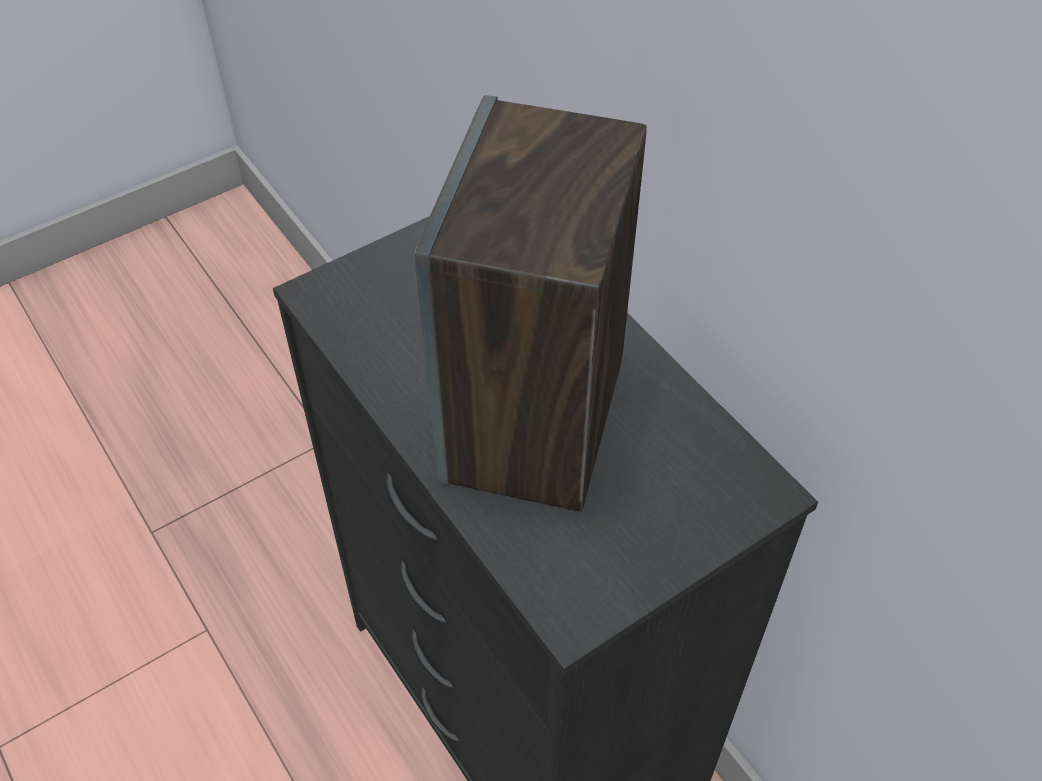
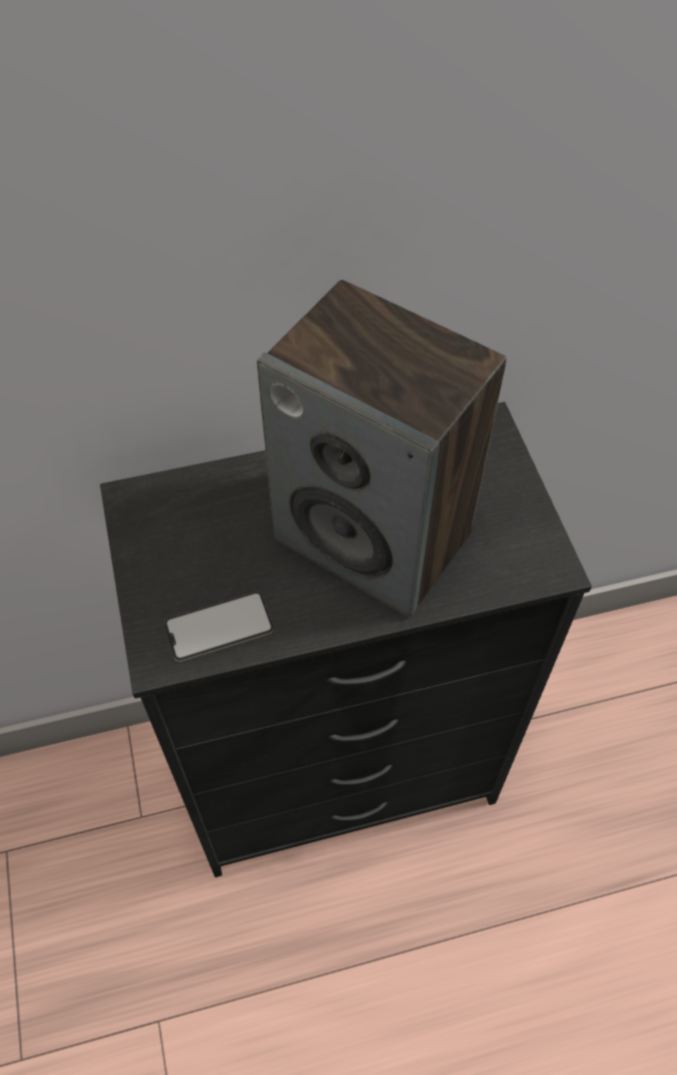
camera: 70 degrees left, 5 degrees up
(366, 325) = (219, 626): none -> phone

